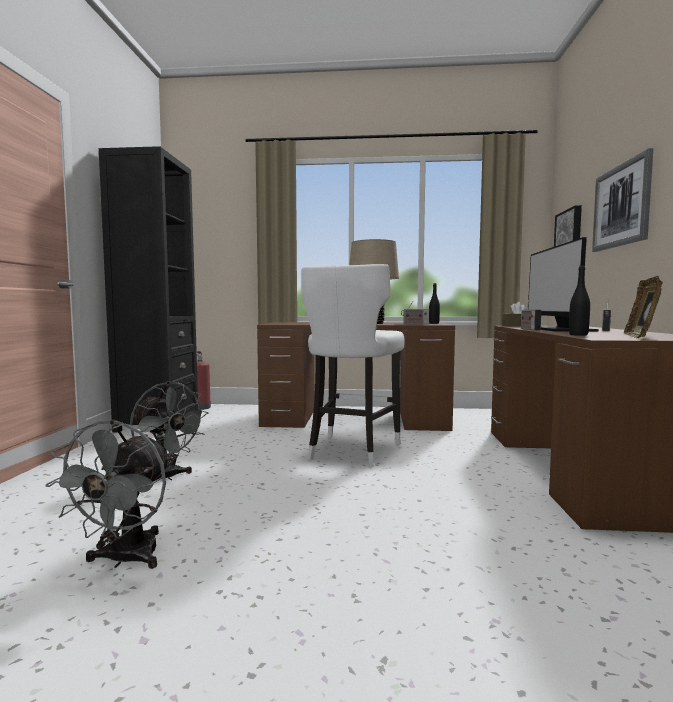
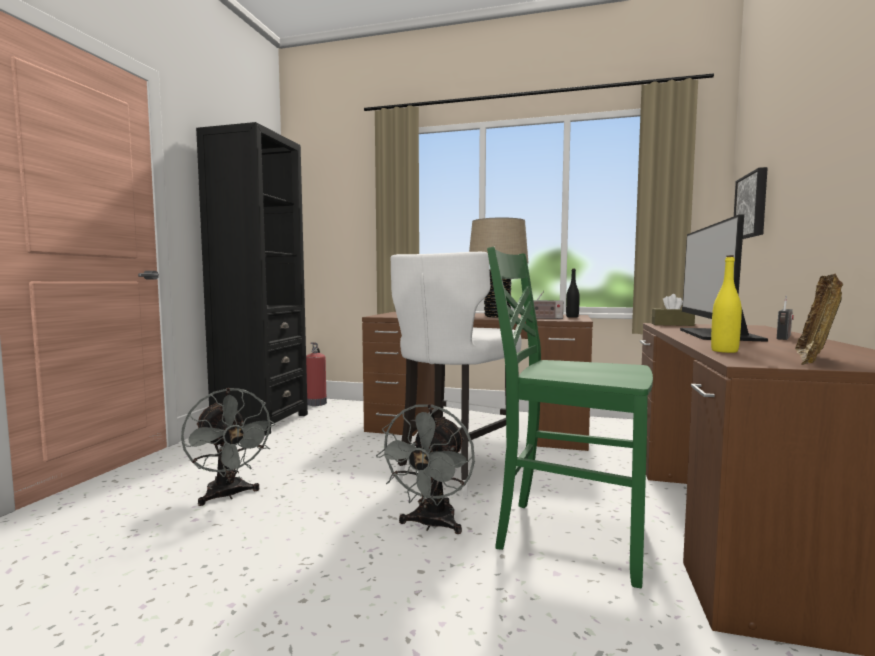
camera: 10 degrees right, 0 degrees up
(124, 560) = (117, 611): grey fan -> grey fan (431, 525)
(462, 485) = (568, 537): none -> green chair
(528, 329) = (674, 333): radio -> none
(578, 335) = (724, 351): black bottle -> yellow bottle
(621, 206) = (816, 167): picture -> none

